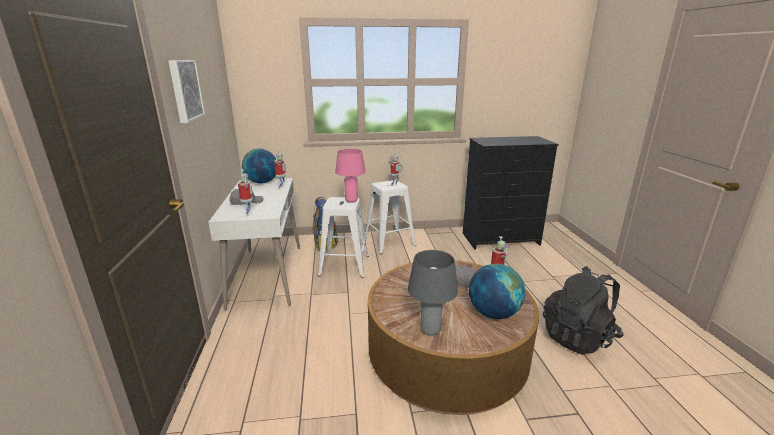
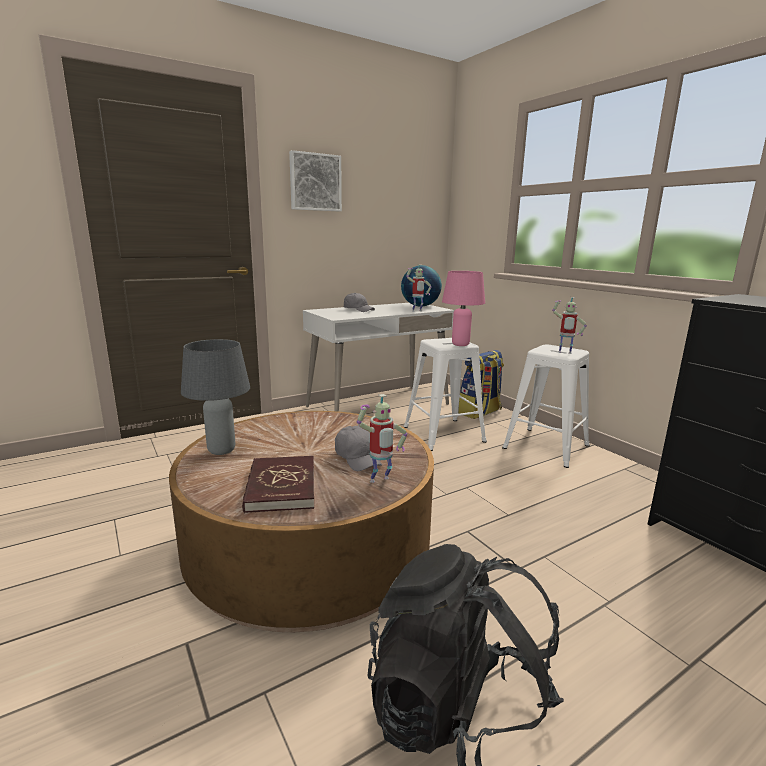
camera: 65 degrees right, 5 degrees down
(249, 214) = (331, 313): toy robot -> none
(493, 313) = (281, 487): globe -> red book

